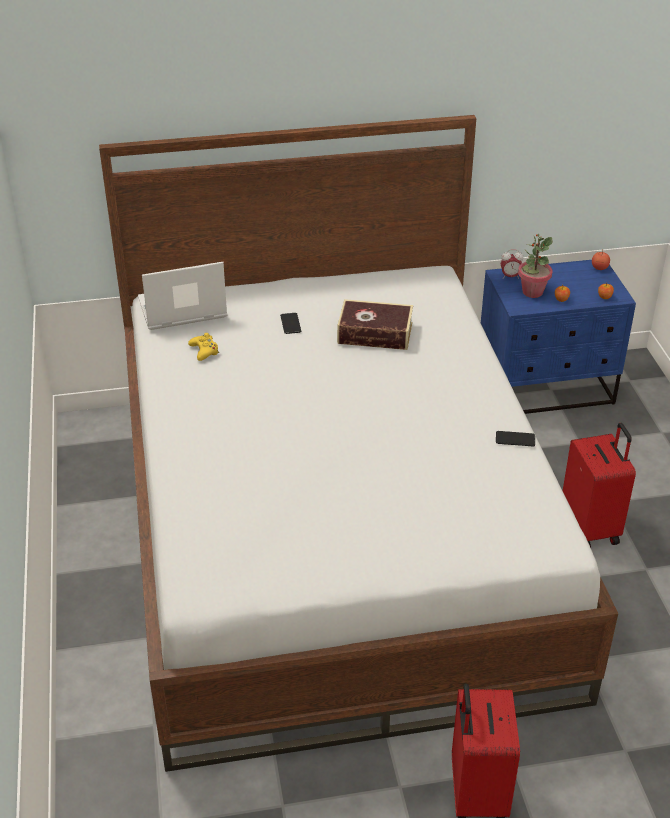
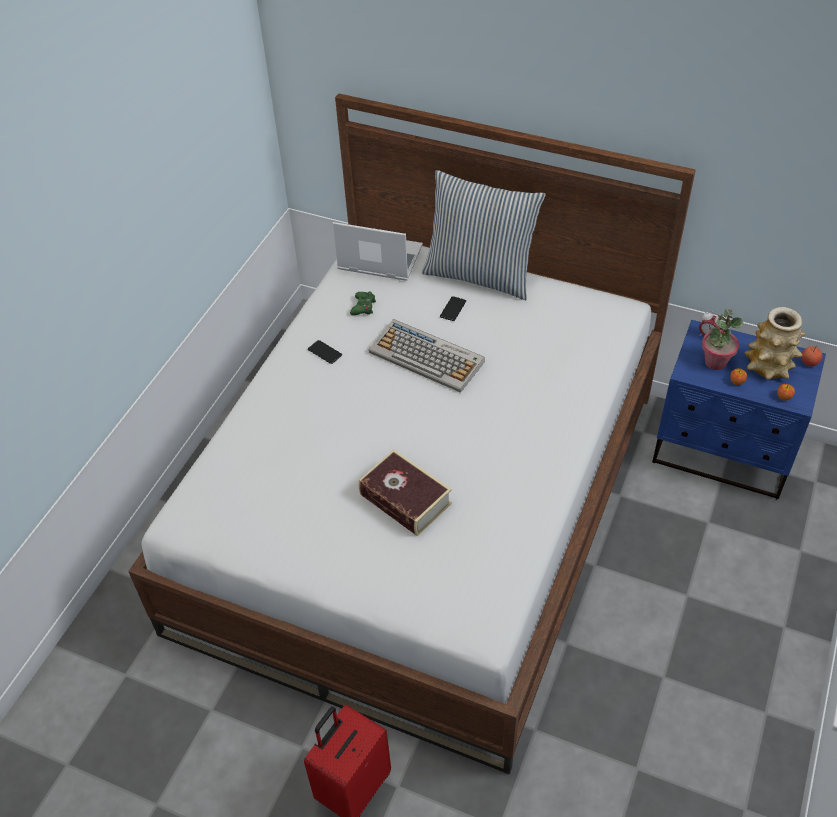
camera: 35 degrees right, 10 degrees up
(204, 351) = (363, 307): yellow game controller -> green game controller
(289, 290) = (480, 275): none -> pillow
(304, 367) = (427, 357): none -> keyboard
(375, 333) = (514, 349): book -> book (405, 499)
(515, 439) = (541, 511): phone -> phone (325, 352)
(574, 281) = (768, 367): none -> vase
(591, 528) = (646, 611): red suitcase -> none

